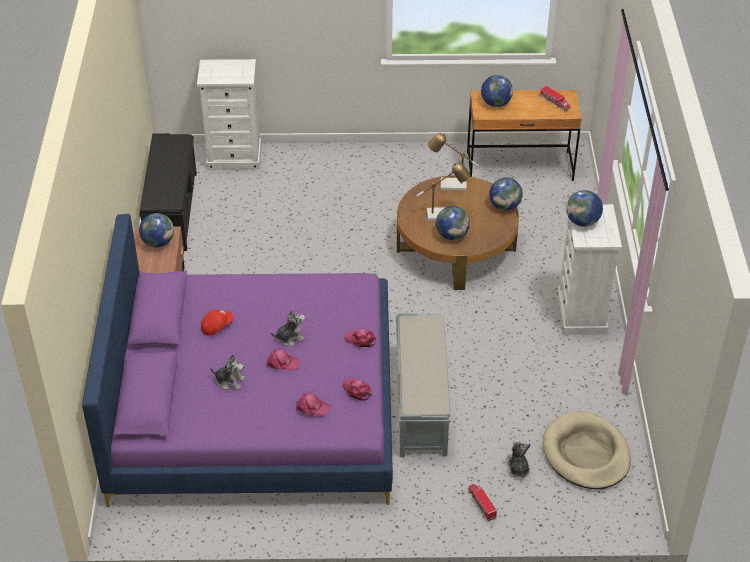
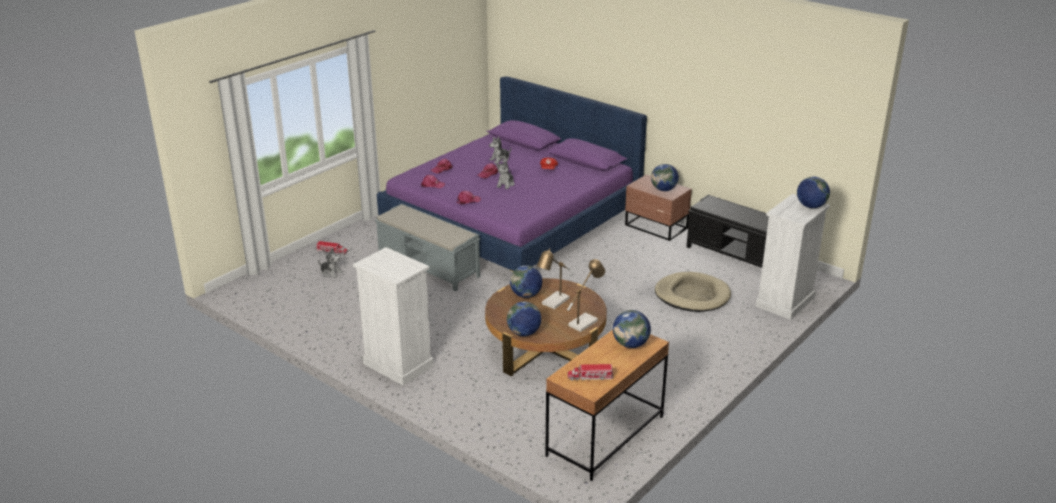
camera: 130 degrees right, 15 degrees down
(582, 222) = (402, 262): globe -> globe (811, 206)
(586, 454) = (298, 299): beige dog bed -> beige dog bed (692, 295)

